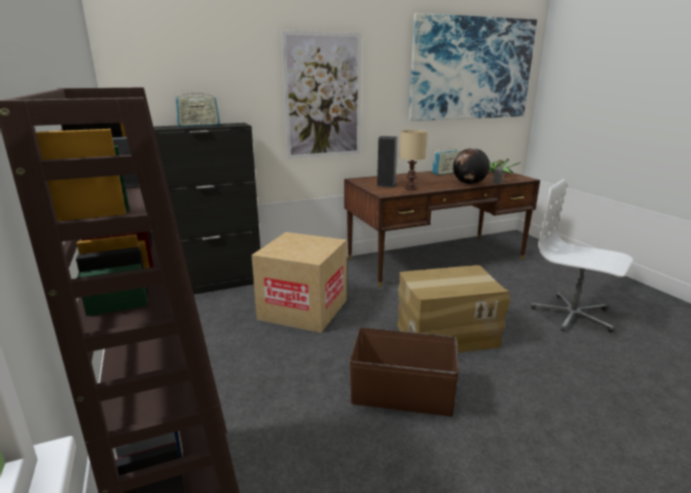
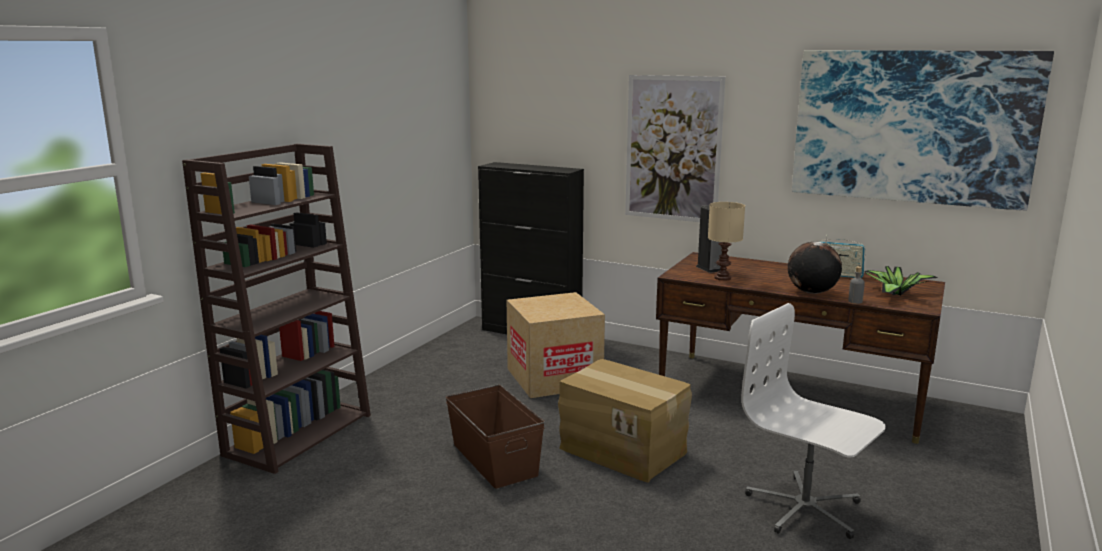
camera: 50 degrees right, 5 degrees down
(199, 125) = (534, 166): radio -> none
(572, 315) = (804, 509): white office chair -> white office chair turned 45 degrees counterclockwise

